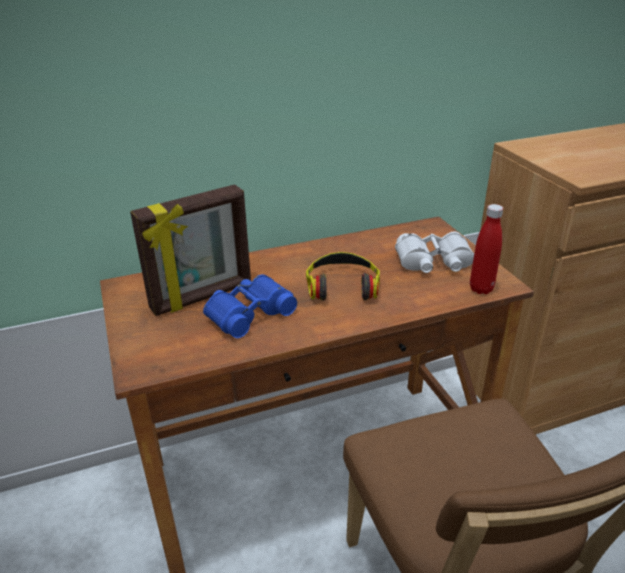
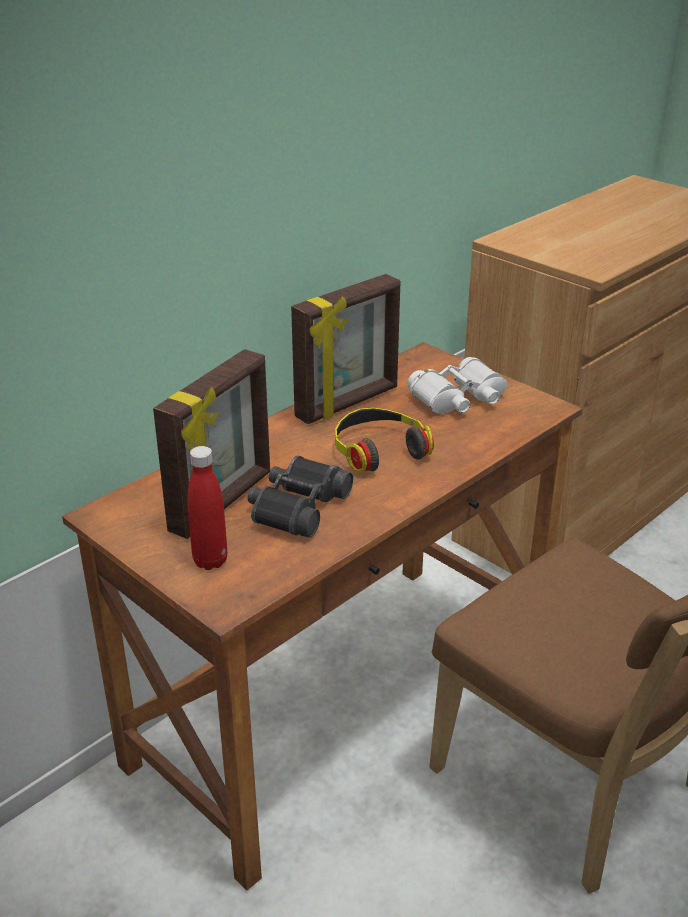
camera: 25 degrees left, 0 degrees up
(249, 313) = (297, 507): blue binoculars -> black binoculars
(347, 248) = (348, 403): none -> picture frame
(481, 289) = (529, 418): red bottle -> red bottle (210, 561)

